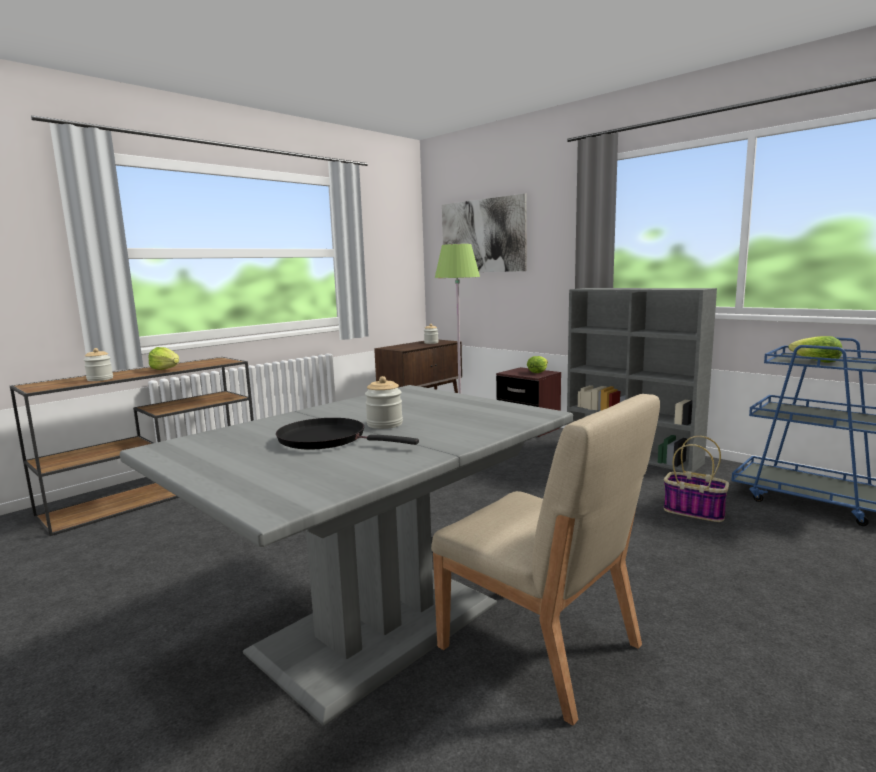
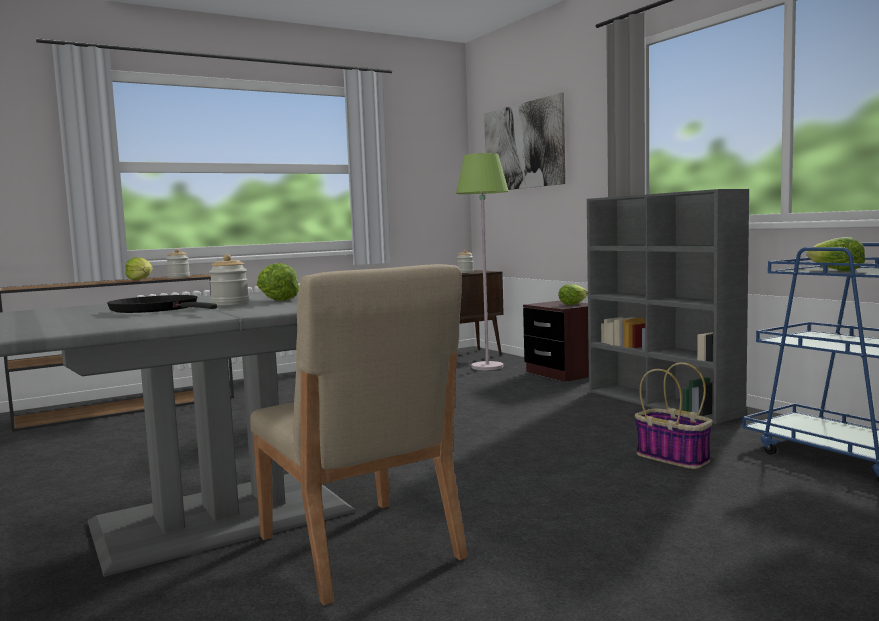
camera: 15 degrees right, 5 degrees down
(100, 379) = (73, 284): jar -> jar (179, 277)
(418, 414) = (276, 299): none -> lettuce

